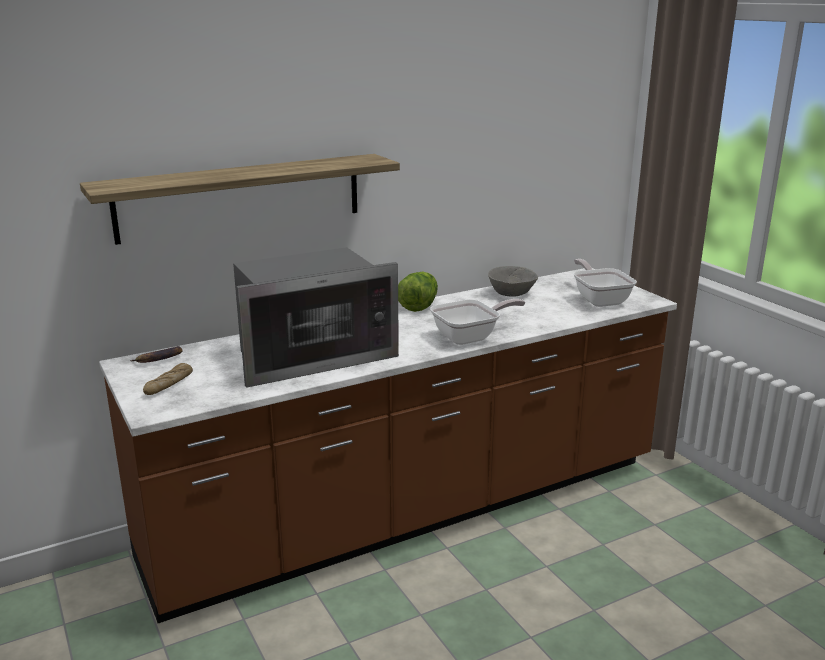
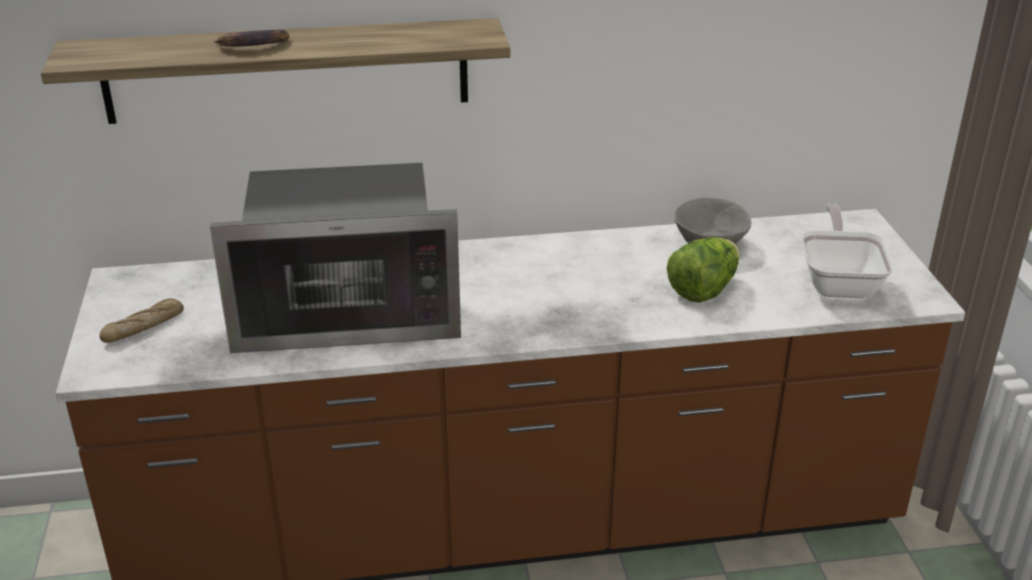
camera: 20 degrees right, 10 degrees up
(159, 360) = (159, 281): banana -> banana (252, 46)
(419, 306) = (556, 245): lettuce -> lettuce (703, 290)
(471, 337) = (587, 321): frying pan -> none

